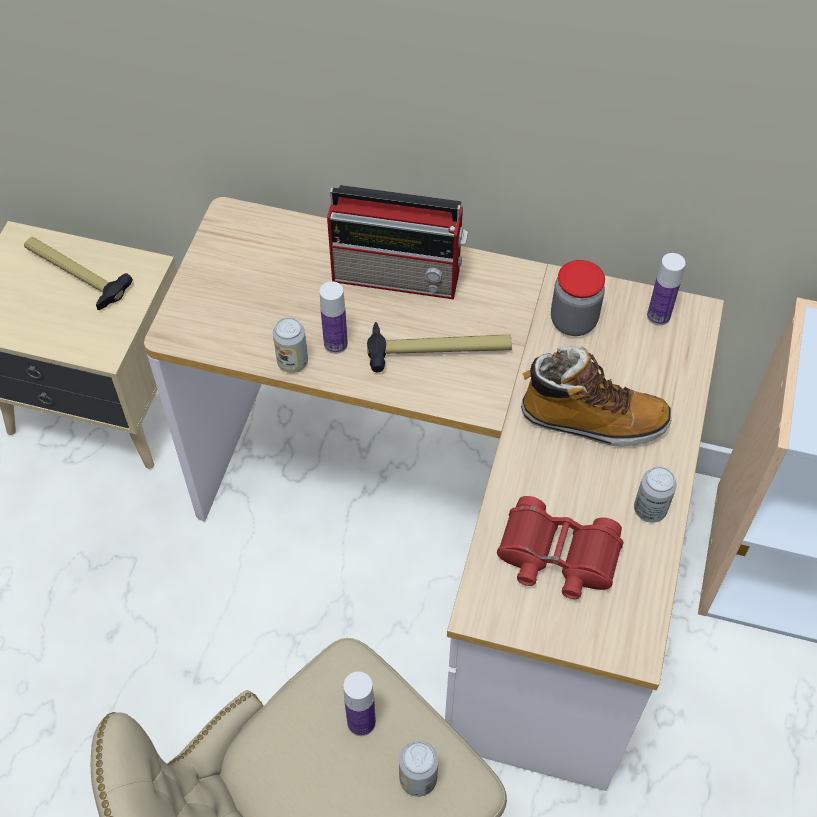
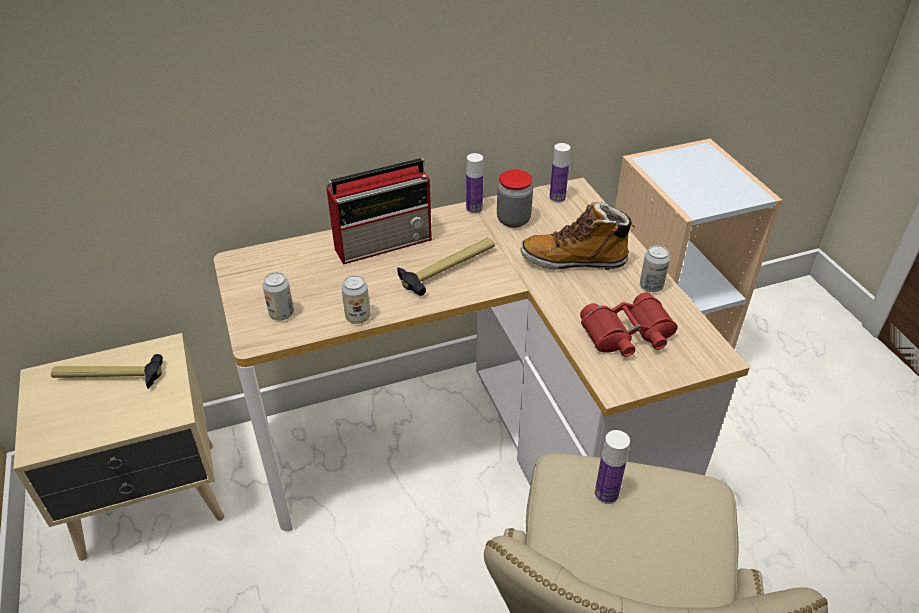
camera: 35 degrees left, 15 degrees down
(335, 344) = (378, 294): bottle -> bottle (474, 209)
(418, 779) = (675, 503): can -> can (281, 314)
(592, 420) = (574, 260): boot -> boot turned 150 degrees counterclockwise

